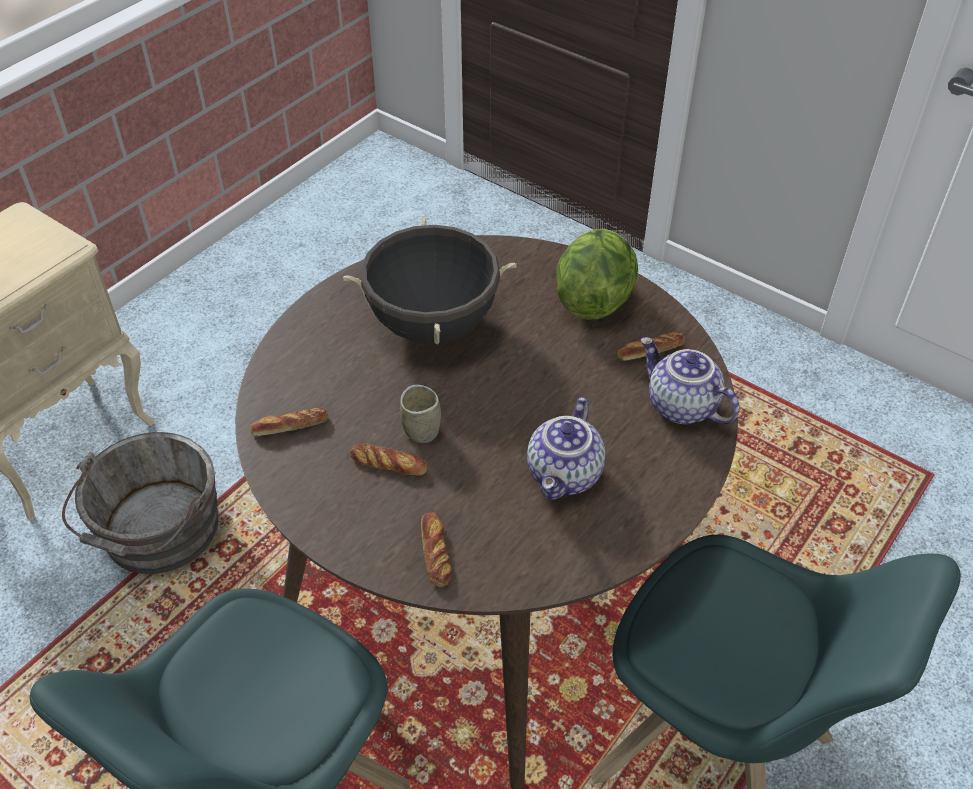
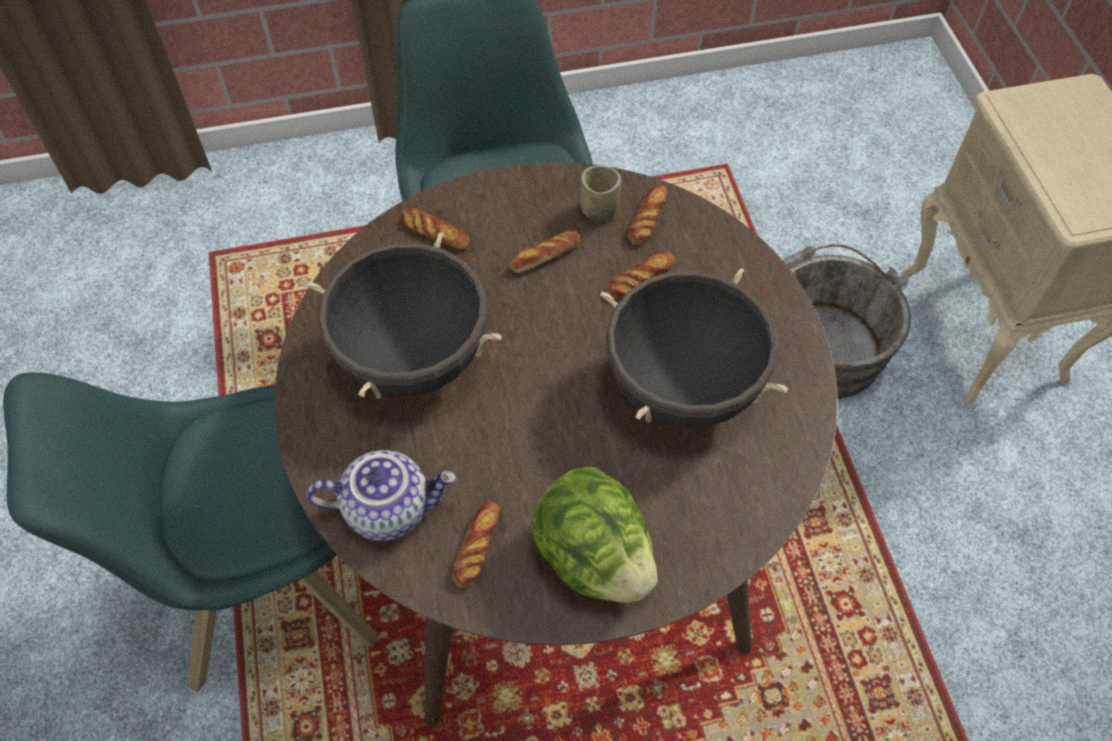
camera: 130 degrees right, 10 degrees up
(357, 396) = (640, 278): none -> bread
(421, 430) = (558, 296): cup -> cup (599, 210)
(566, 475) = (412, 359): teapot -> black cooking pot

